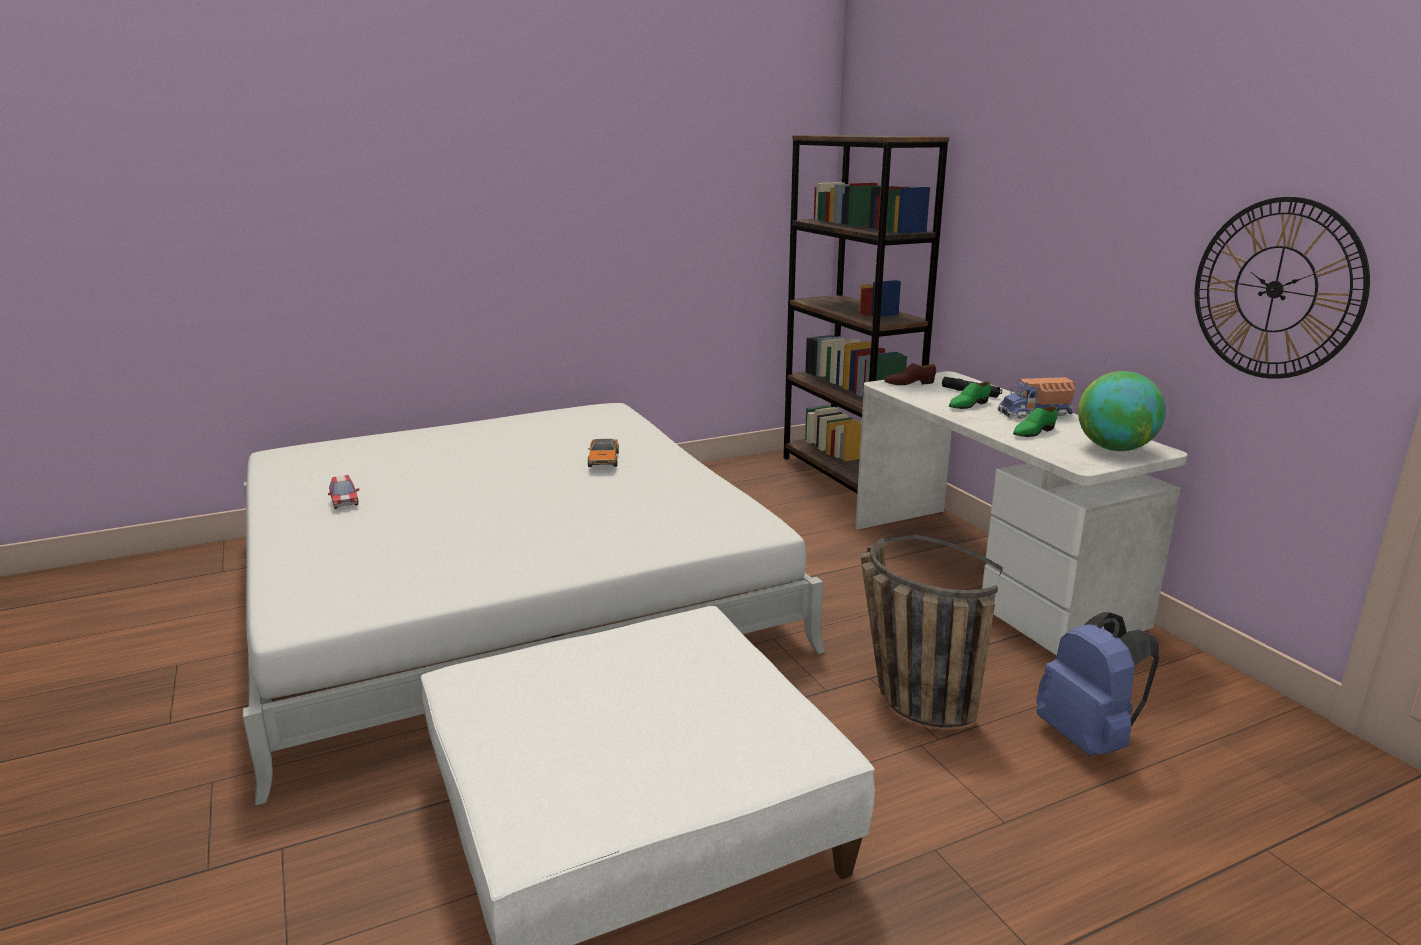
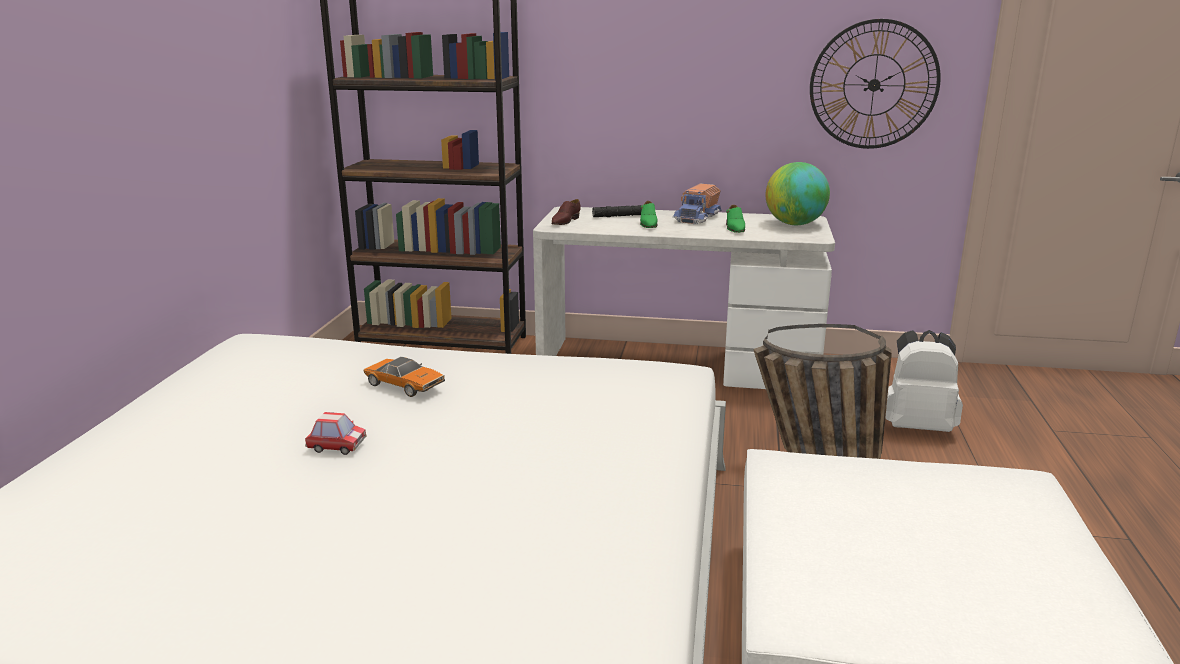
camera: 55 degrees left, 0 degrees up
(344, 502) = (249, 573): toy car -> toy car (337, 446)
(1088, 738) = (916, 427): blue backpack -> white backpack

